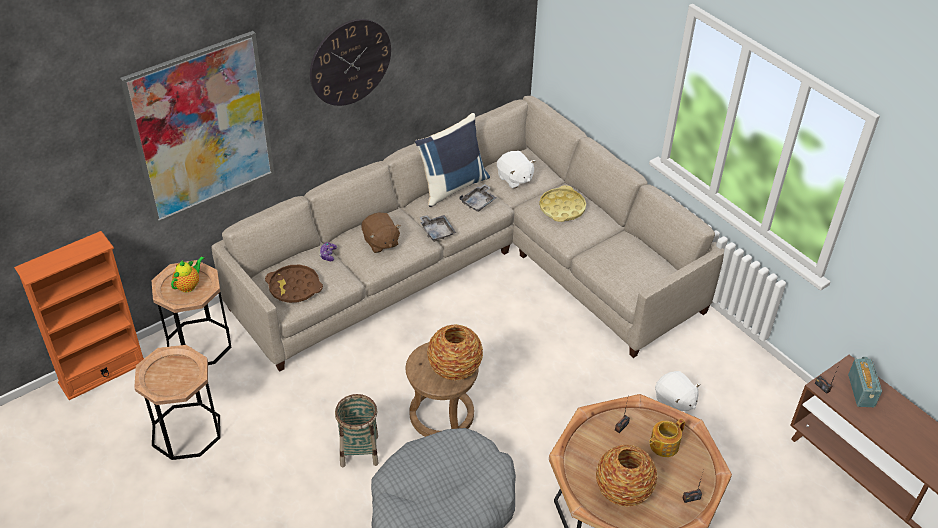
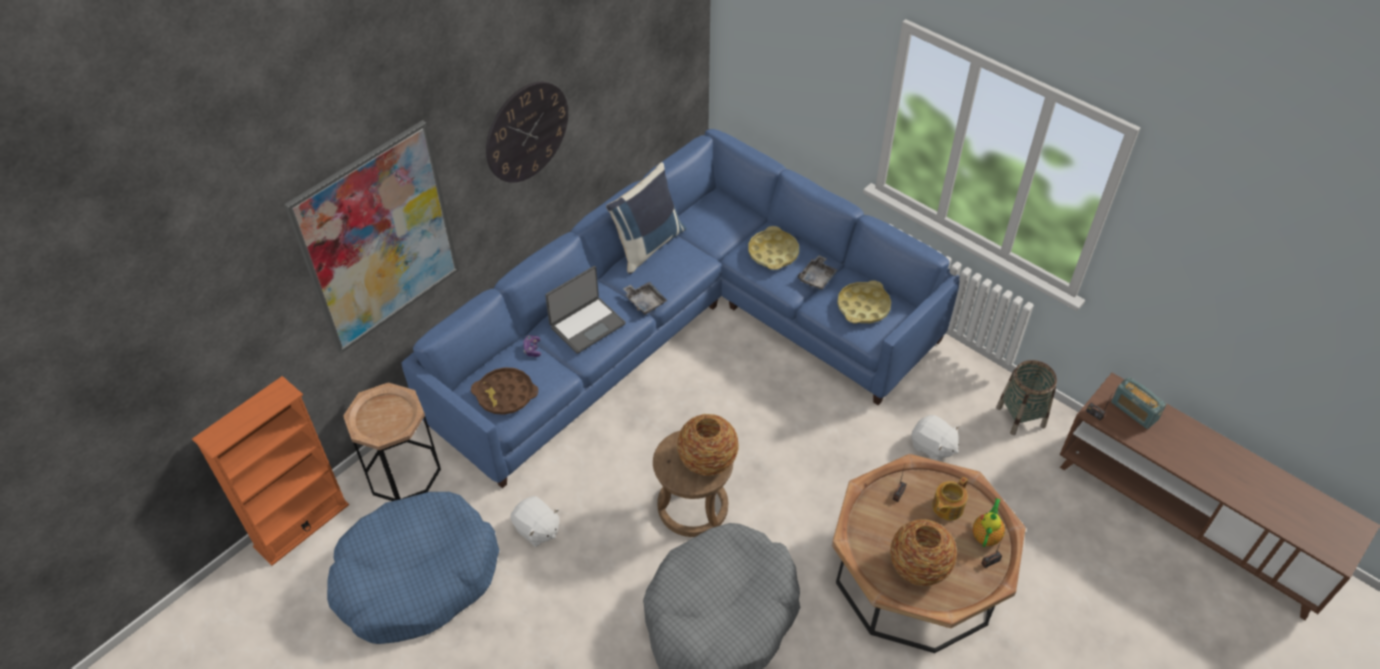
camera: 10 degrees left, 5 degrees up
(186, 431) = (416, 577): brown side table -> blue dog bed
(189, 285) = (387, 414): teapot -> teapot (986, 535)
(359, 451) = (614, 564): basket -> basket (1020, 417)
(380, 242) = (587, 325): brown plush toy -> laptop
(476, 266) = (686, 328): beige sofa -> blue sofa
(478, 202) = (682, 260): grey tray -> grey tray (817, 277)
(514, 179) = (713, 226): white plush toy -> white plush toy (537, 529)
(631, 264) = (863, 306): none -> yellow tray
(861, 391) = (1134, 411): radio -> radio turned 150 degrees clockwise

